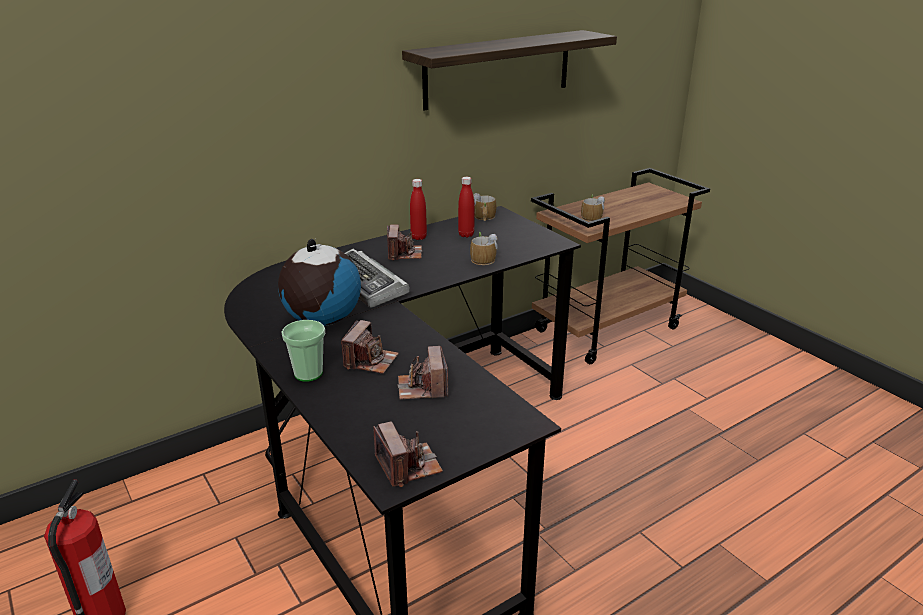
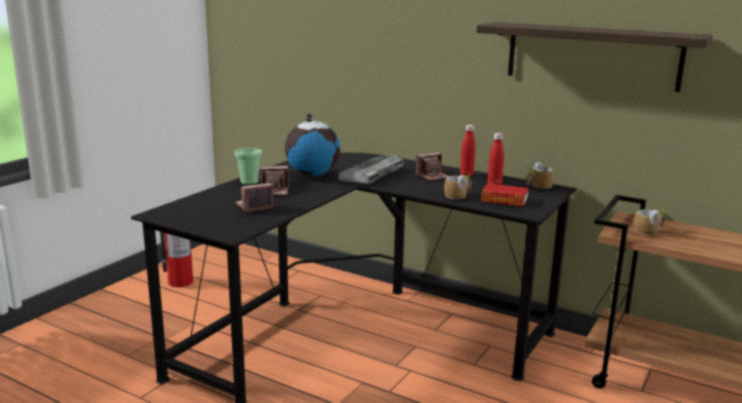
camera: 65 degrees right, 10 degrees down
(408, 466) = (172, 215): camera -> none
(513, 242) = (504, 200): none -> book

